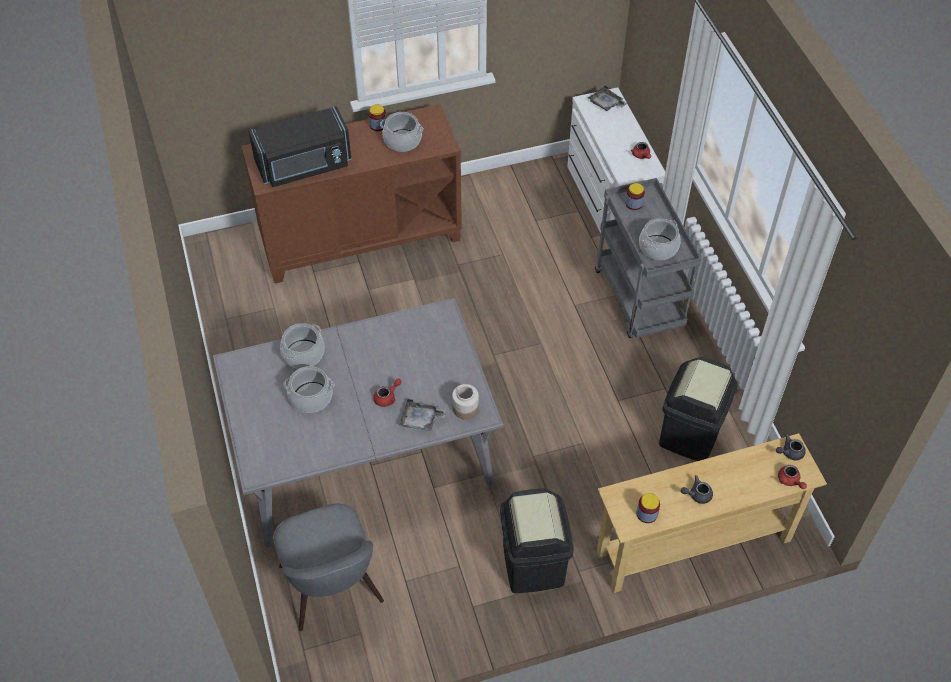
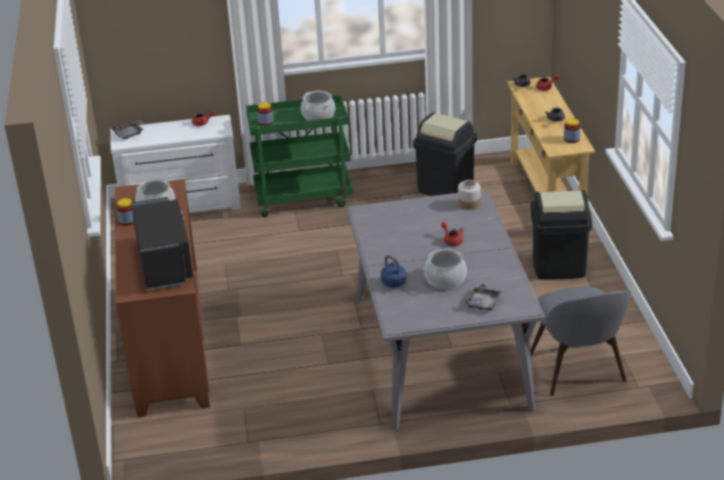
camera: 80 degrees left, 20 degrees down
(303, 354) = (395, 283): cooking pot -> blue kettle
(332, 588) = (578, 370): grey chair -> grey chair turned 90 degrees clockwise
(421, 420) = (478, 224): grey tray -> grey tray (484, 302)
(640, 300) = (304, 199): grey cart -> green cart

